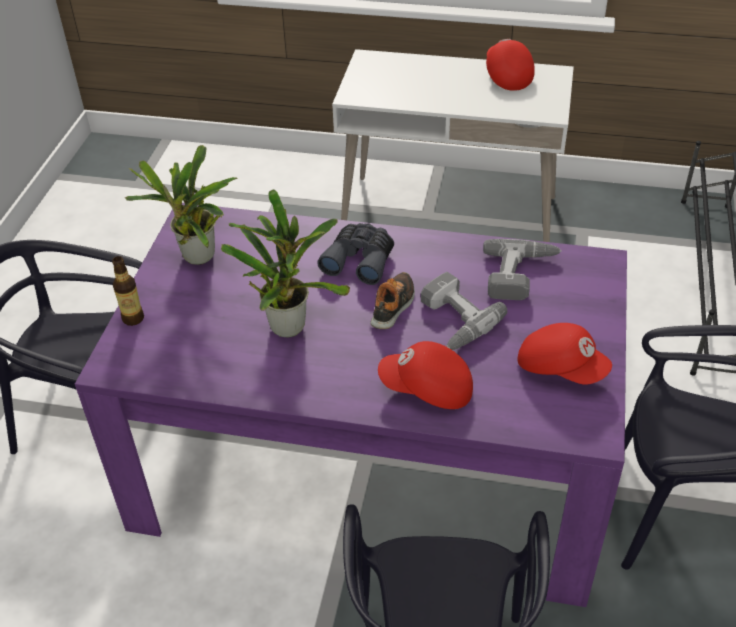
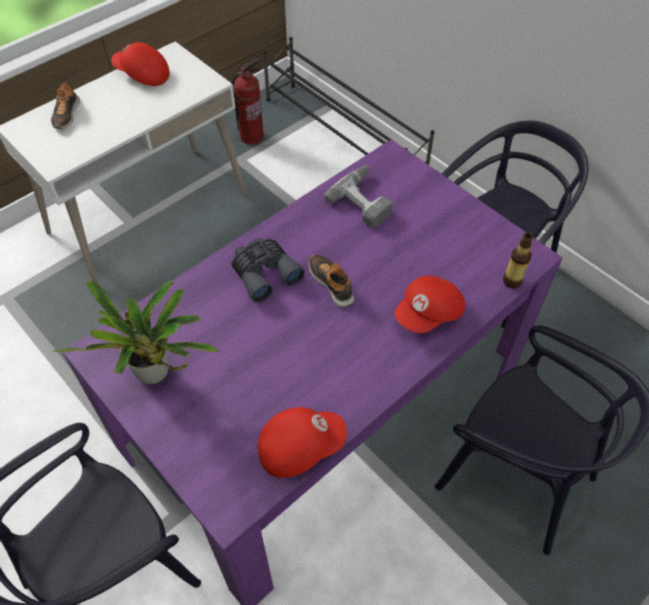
camera: 55 degrees left, 10 degrees up
(133, 318) = (183, 461): bottle -> bottle (512, 281)
(288, 323) = (291, 355): potted plant -> none
(410, 69) = (66, 114): none -> shoe
(452, 320) = (375, 261): power drill -> none
(561, 367) = (465, 235): red cap -> red cap (300, 446)
(621, 221) = (251, 136): none -> fire extinguisher

